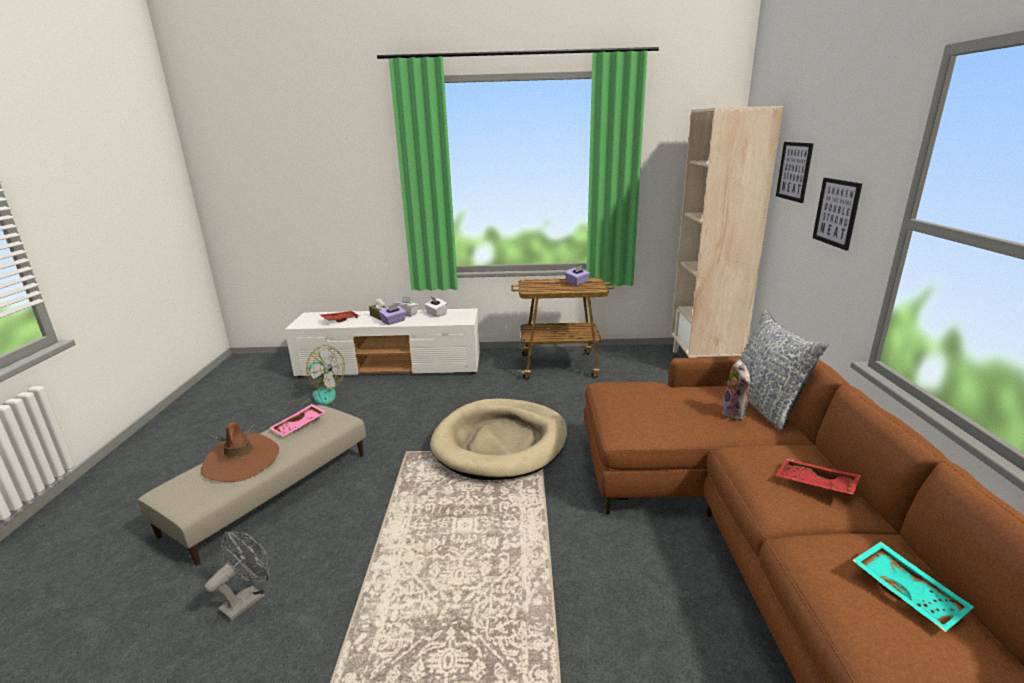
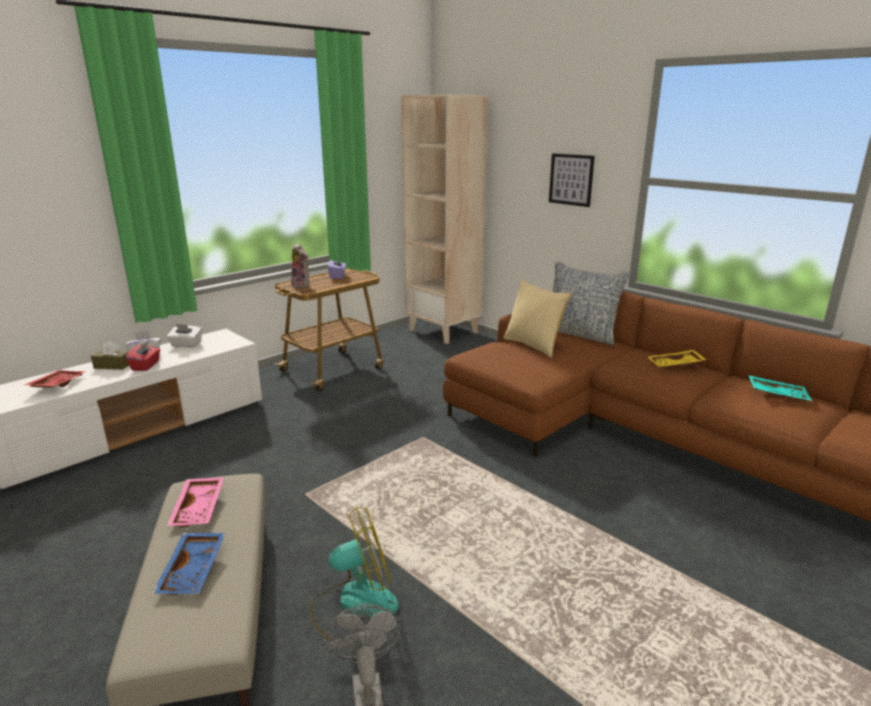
camera: 45 degrees left, 0 degrees up
(241, 461) = (194, 571): brown hat -> blue tray
(319, 395) = (85, 494): fan -> fan (354, 604)
(394, 321) = (146, 366): purple tissue box -> red tissue box
(501, 443) = (382, 447): beige dog bed -> none
(684, 399) = (534, 345): none -> pillow
(735, 414) = (578, 344): plush toy -> plush toy (302, 285)
(794, 171) = (513, 150): picture -> none
(815, 484) = (675, 365): red tray -> yellow tray

